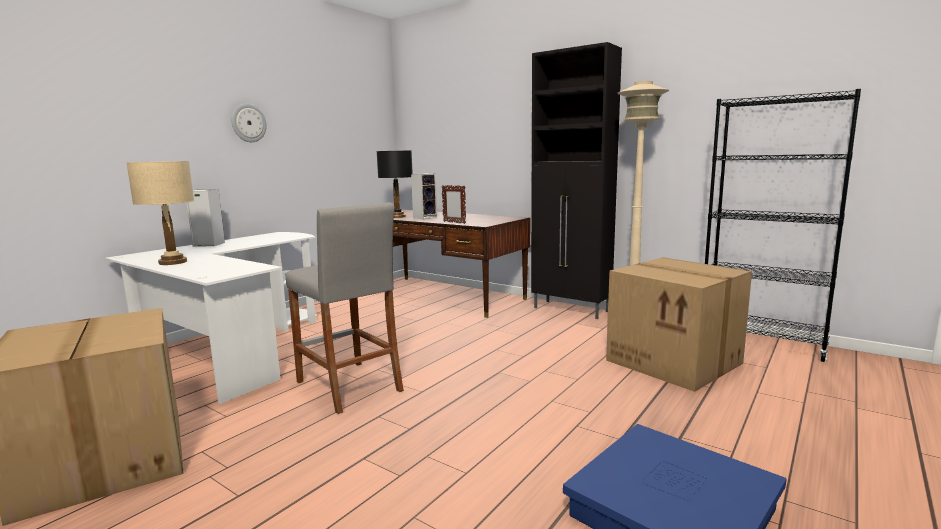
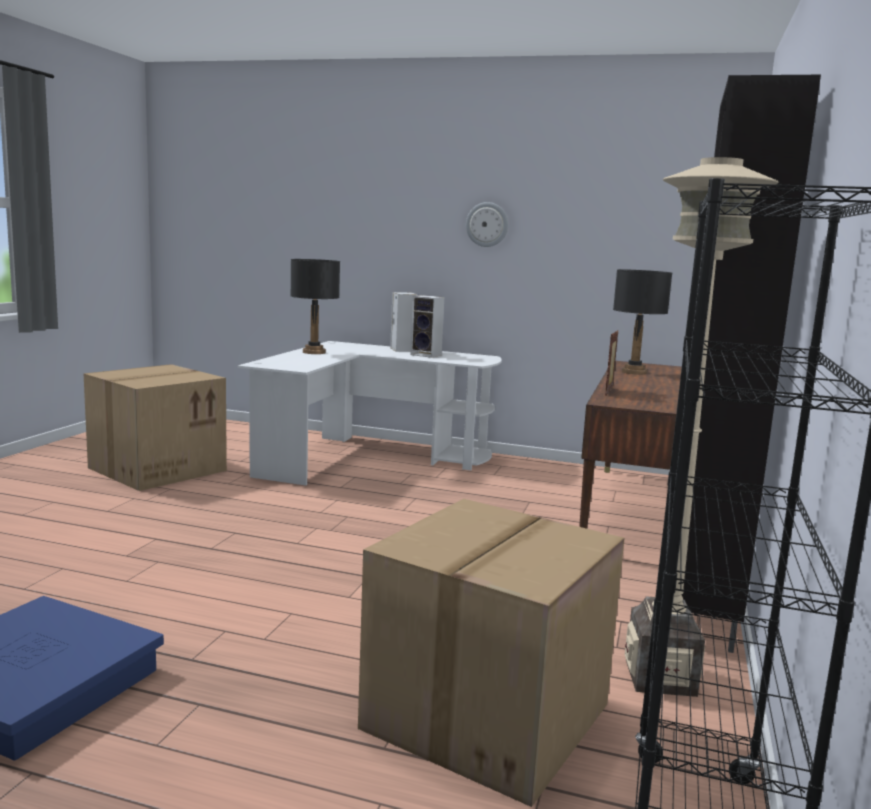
camera: 70 degrees right, 0 degrees up
(172, 262) = (313, 352): beige table lamp -> black table lamp
(349, 386) = (299, 512): grey stool -> none
(425, 217) = (645, 381): speaker -> speaker (427, 355)

